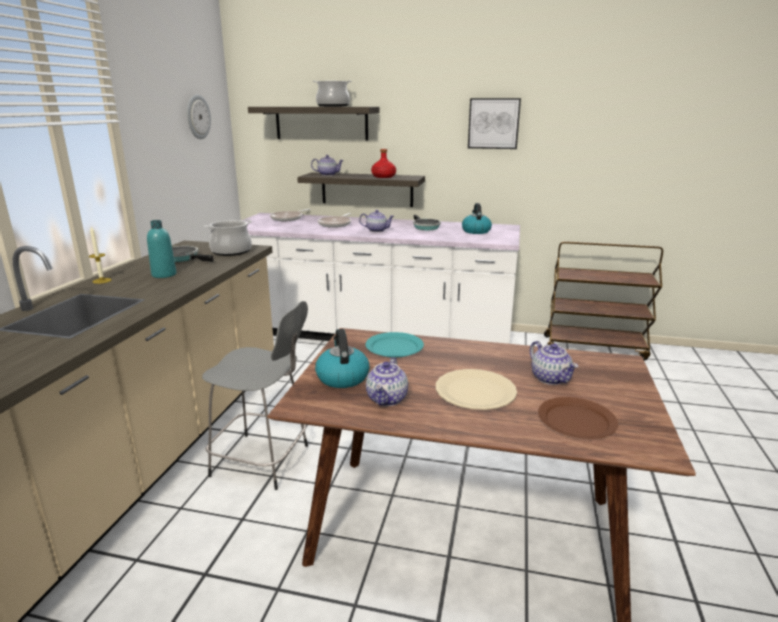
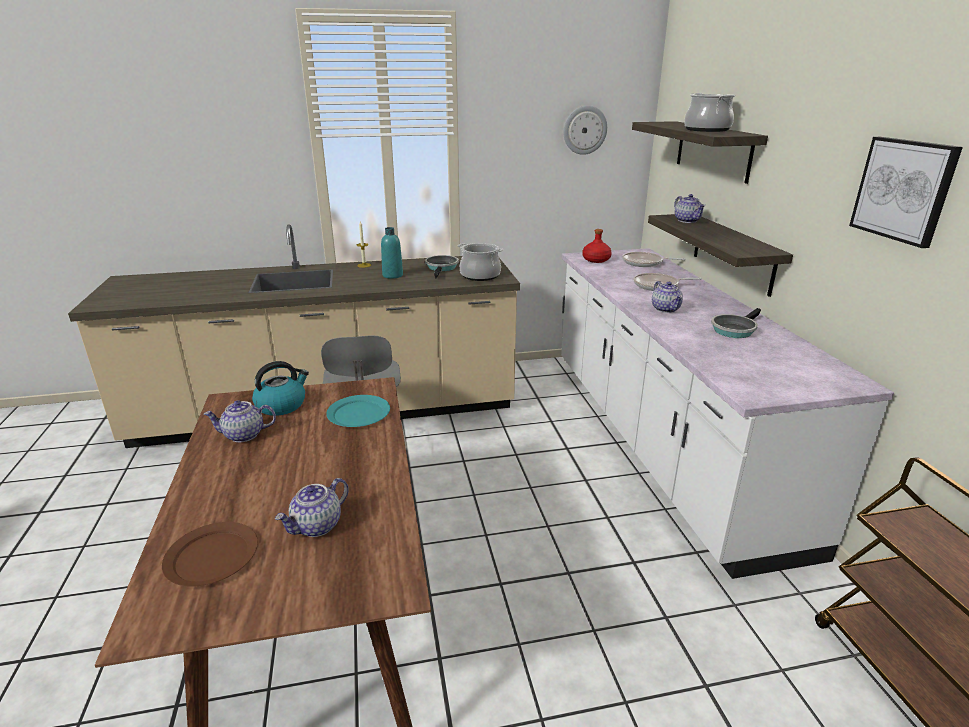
camera: 65 degrees right, 5 degrees up
(383, 177) = (727, 240): red bottle -> red bottle (595, 260)
(475, 391) = (270, 478): beige plate -> none
(476, 231) = (774, 364): kettle -> none

